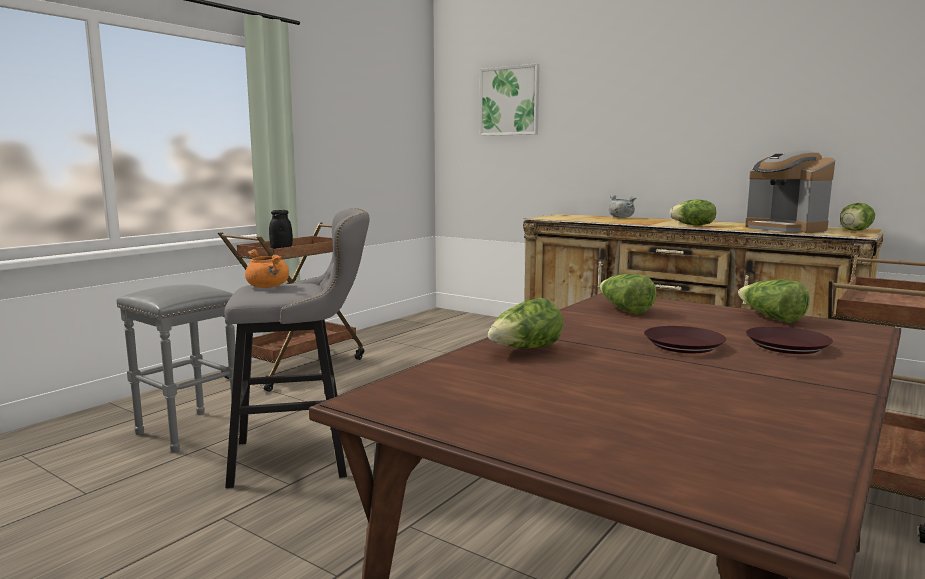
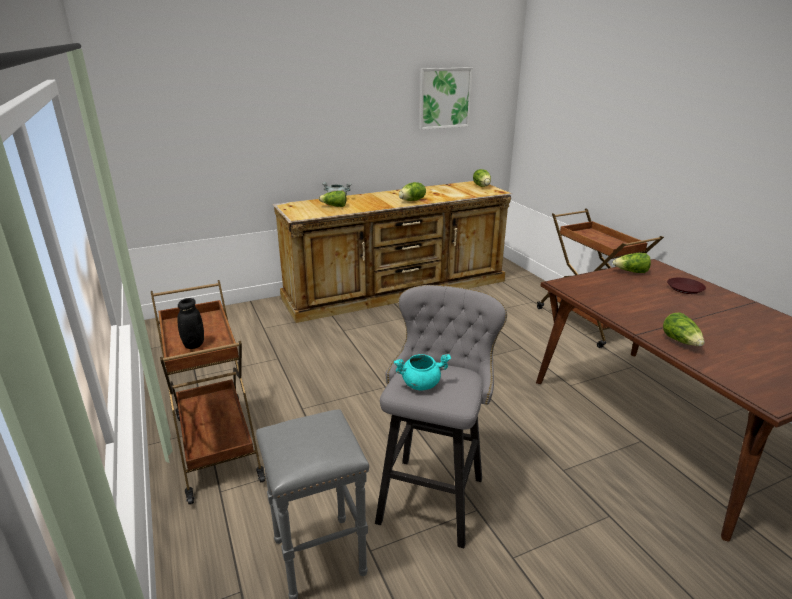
camera: 60 degrees left, 15 degrees up
(268, 287) = (421, 384): orange cooking pot -> turquoise cooking pot
(509, 101) = (199, 100): picture -> picture (444, 98)
(624, 310) = (598, 293): lettuce -> lettuce (334, 206)
(683, 345) = (679, 306): brown plate -> none
(785, 229) = (457, 192): coffee machine -> none

